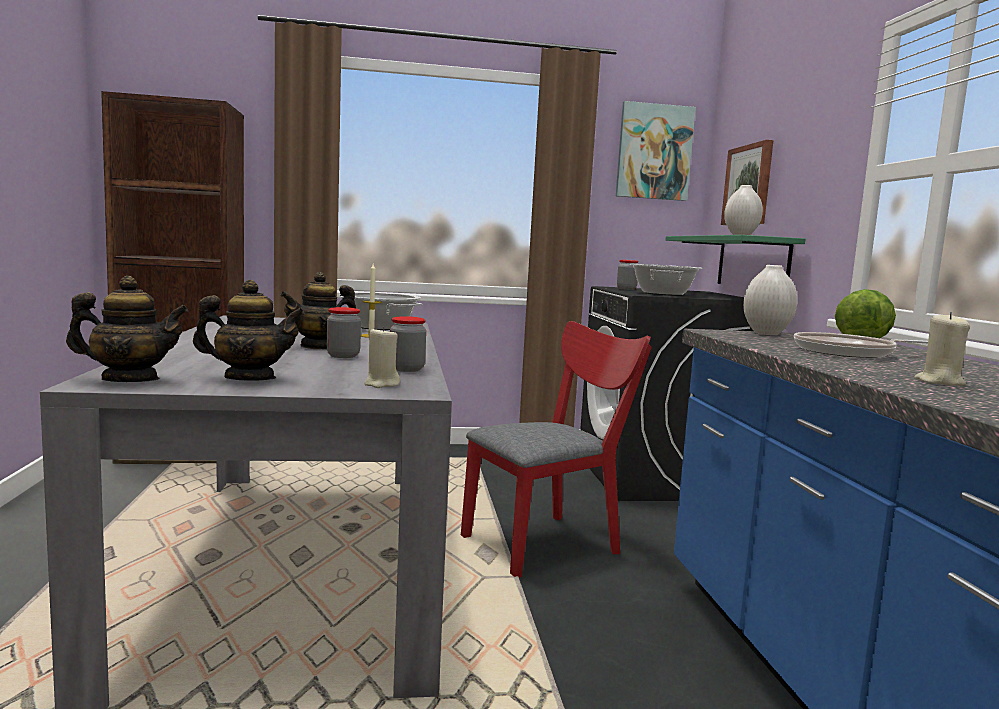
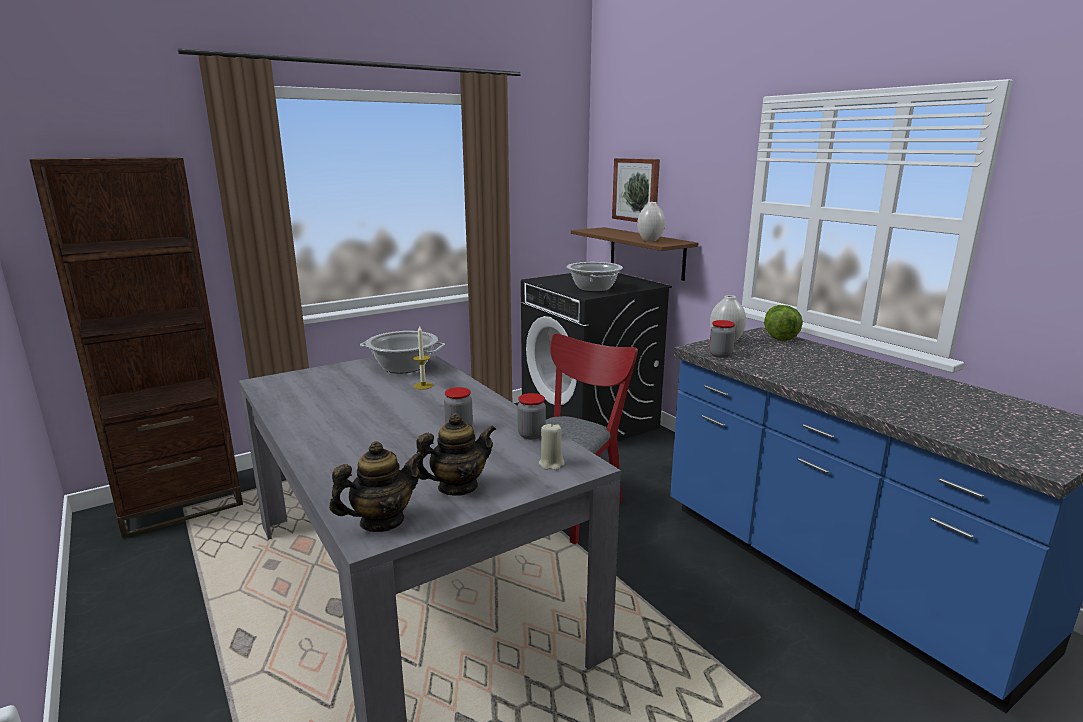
camera: 25 degrees left, 10 degrees up
(319, 346) = (417, 417): teapot -> none
(626, 289) = (556, 283): jar -> jar (720, 355)
(654, 152) = (549, 156): picture -> none
(752, 263) = (646, 253): green shelf -> brown shelf
(849, 353) = (802, 364): frying pan -> none
(939, 382) = (888, 398): beige candle -> none

